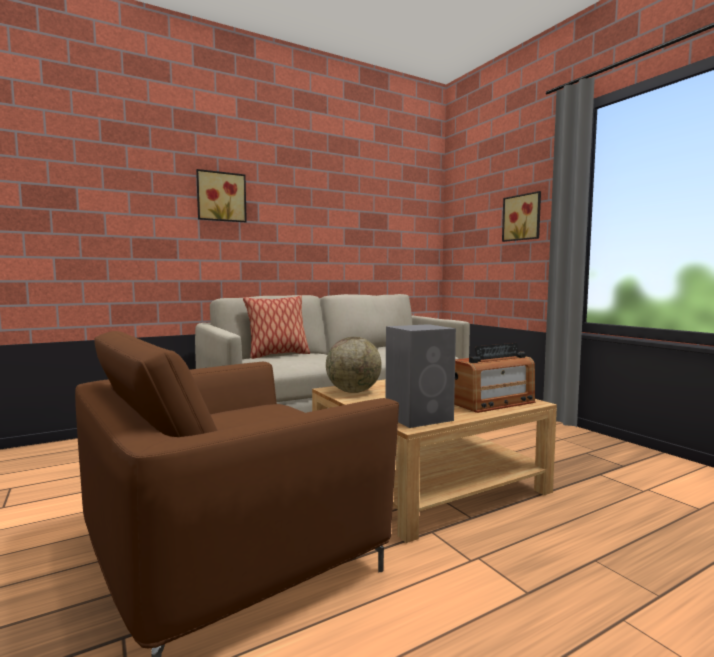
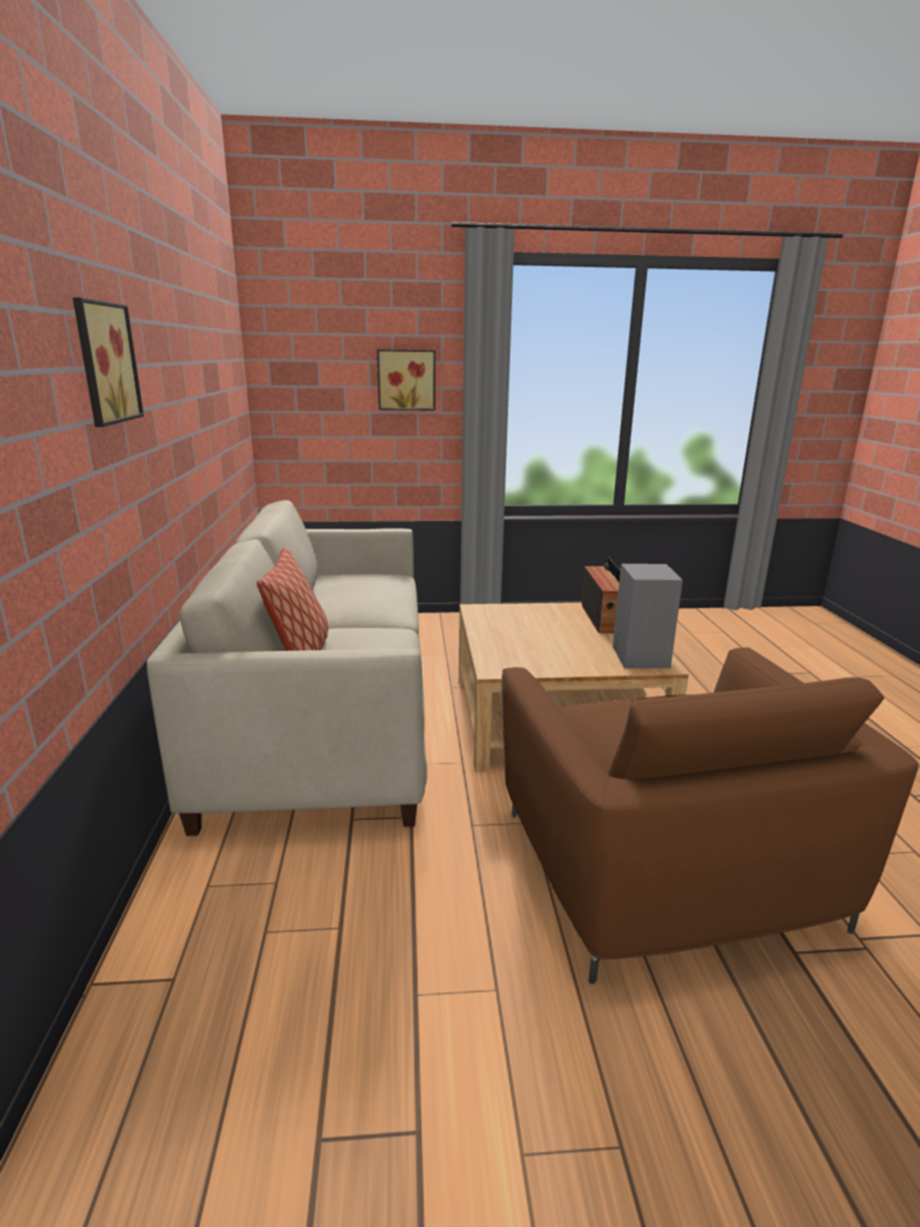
camera: 65 degrees left, 15 degrees up
(353, 391) = (516, 661): globe -> none

